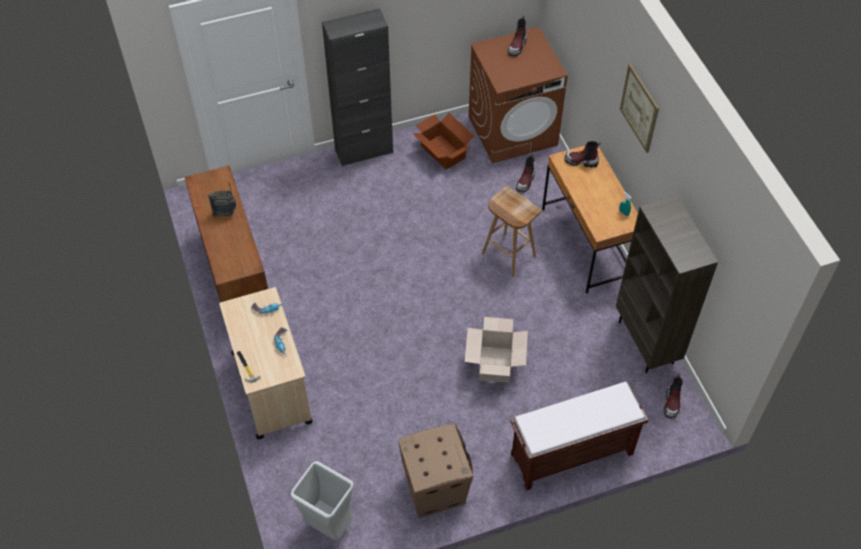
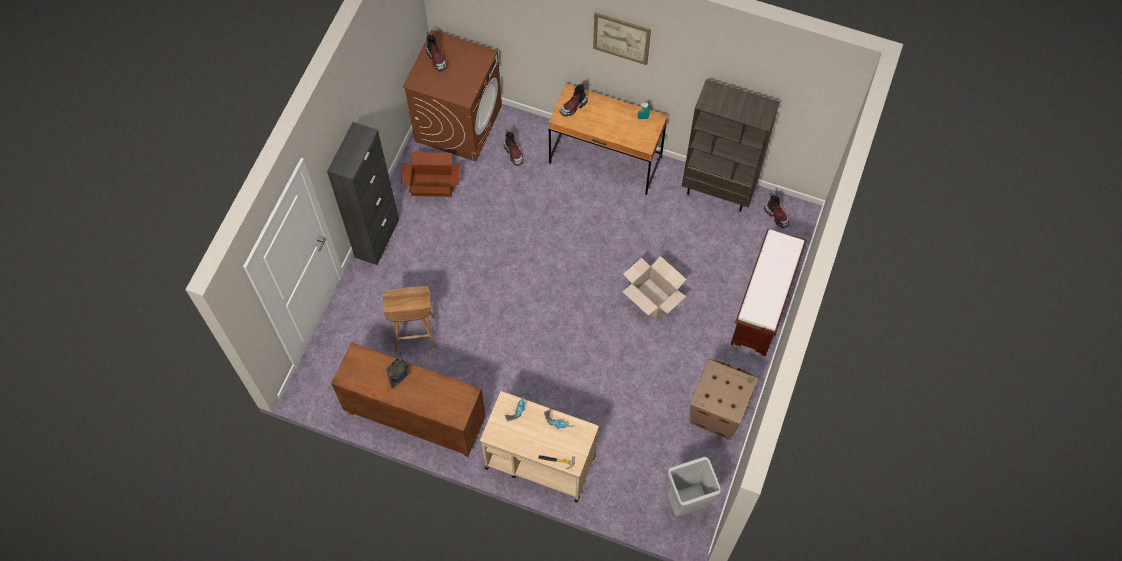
camera: 50 degrees left, 10 degrees up
(507, 255) = (568, 217): brown stool -> brown stool (414, 334)

